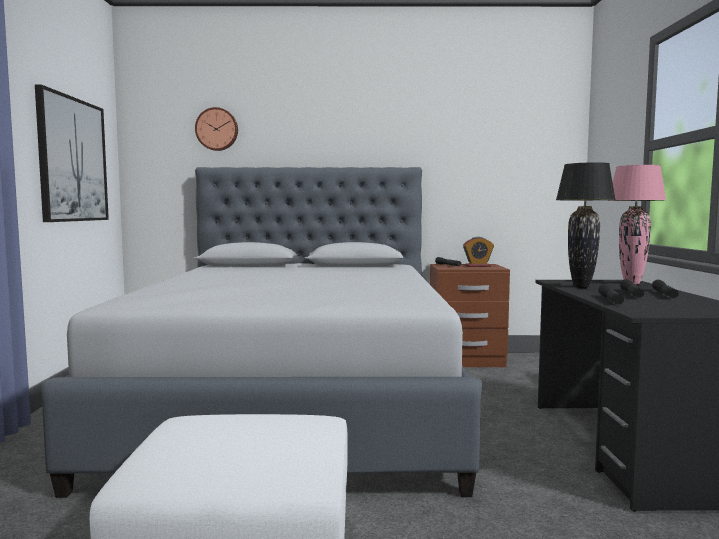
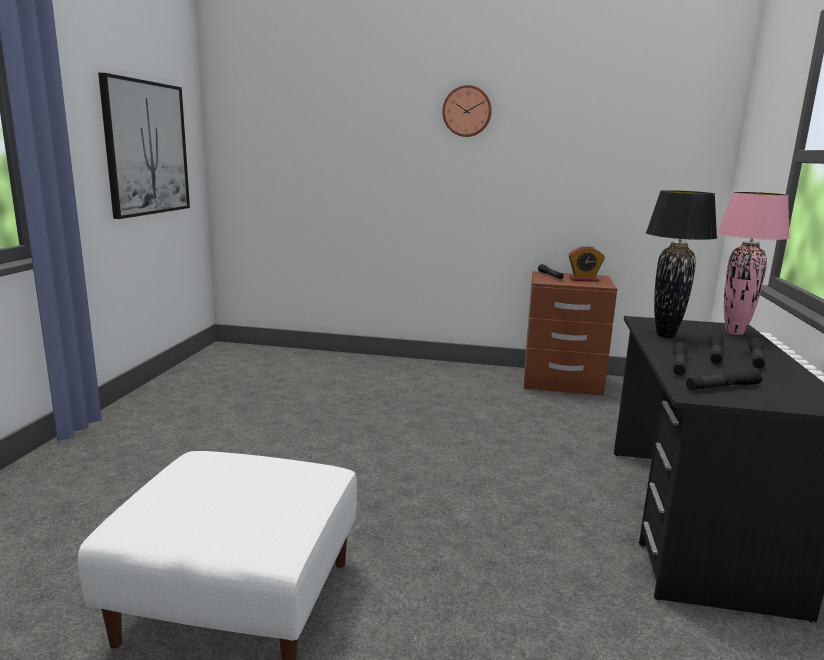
camera: 10 degrees right, 10 degrees up
(217, 129) = (303, 108): wall clock -> wall clock (467, 111)
(295, 401) = (358, 418): grey bed -> none
(658, 308) = (722, 387): none -> black flashlight

